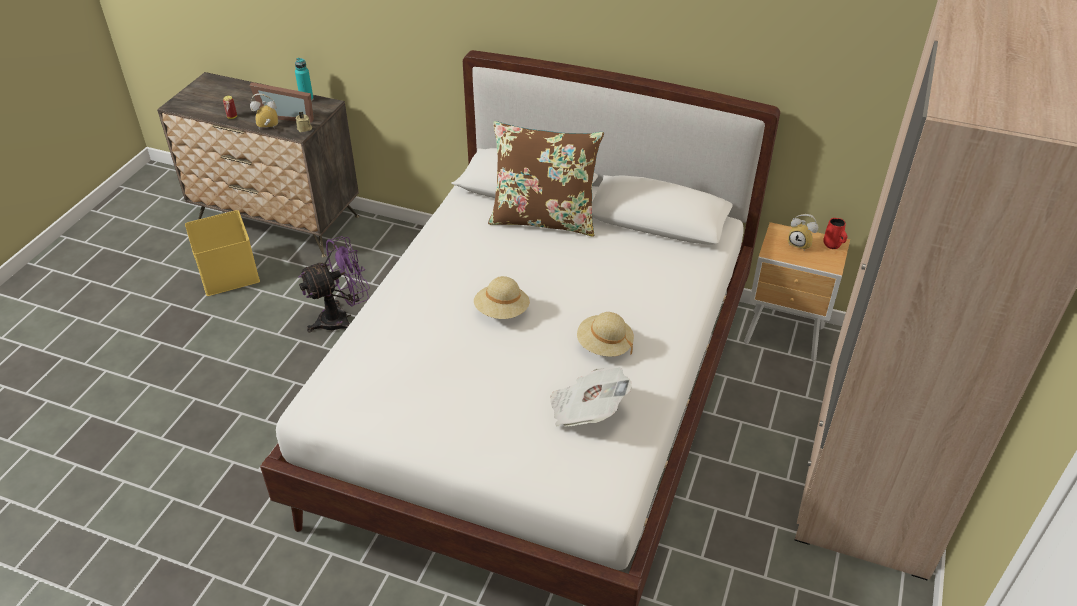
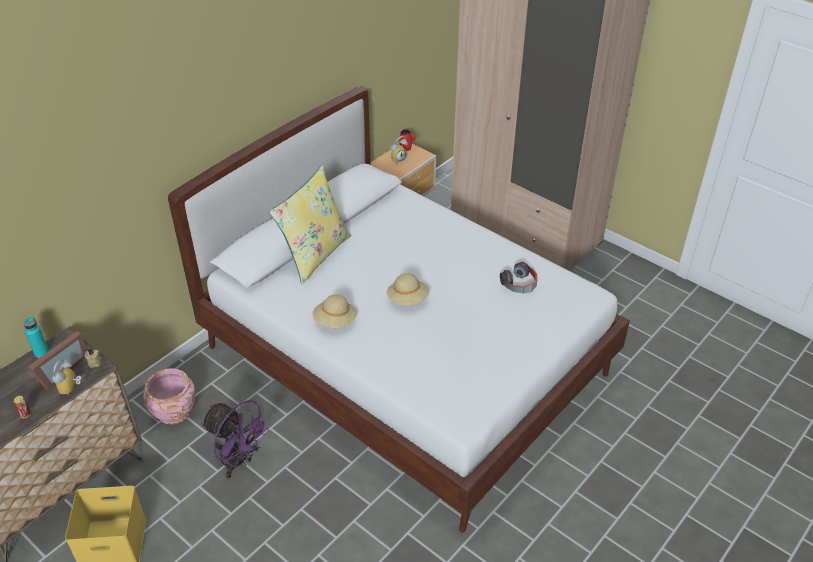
camera: 70 degrees left, 0 degrees up
(342, 318) = (240, 461): purple fan -> purple fan turned 135 degrees clockwise
(388, 254) = (174, 411): none -> pink planter
(544, 219) = (315, 254): brown pillow -> yellow pillow
(587, 411) = (519, 284): newspaper -> headphones
(604, 346) = (465, 261): beige hat -> beige hat (335, 321)

